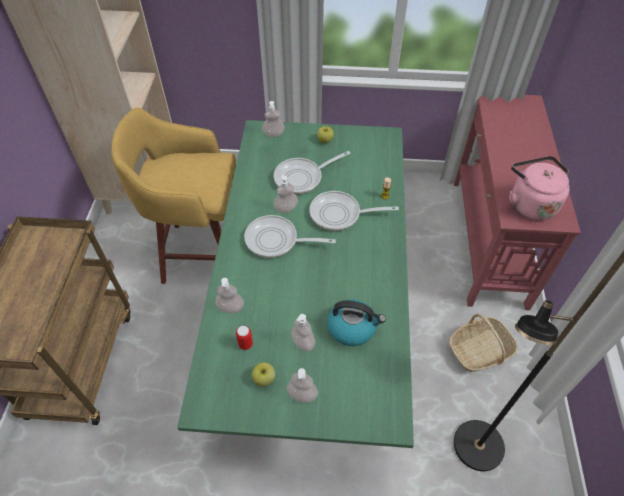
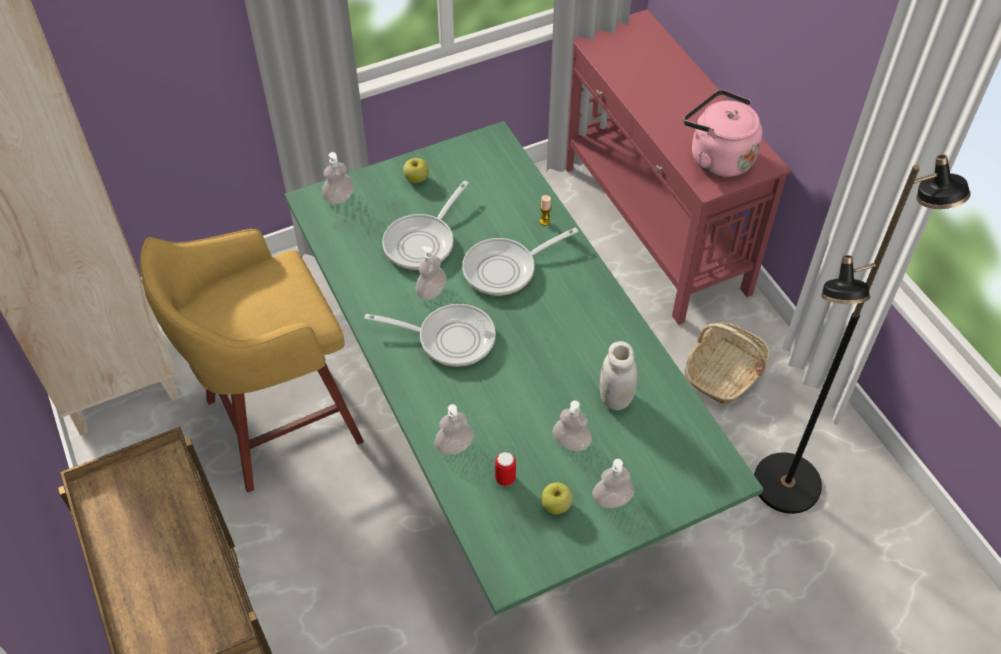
camera: 30 degrees left, 0 degrees up
(276, 241) = (450, 338): frying pan -> frying pan turned 150 degrees counterclockwise
(352, 328) = (615, 398): kettle -> white jar

